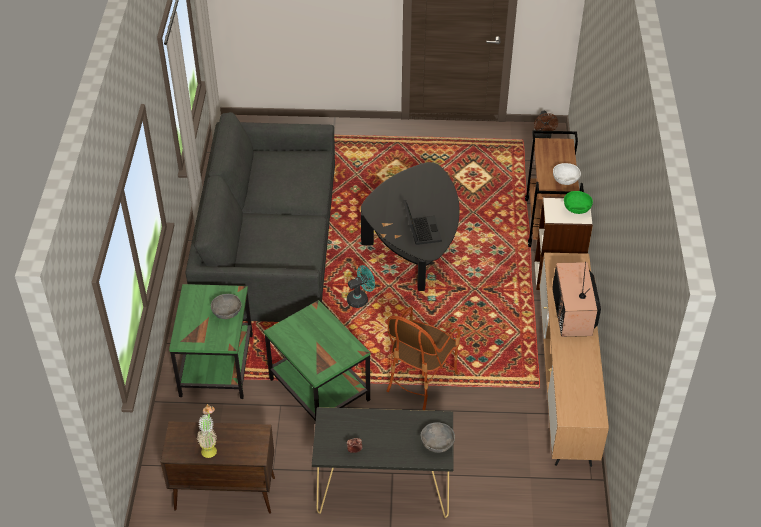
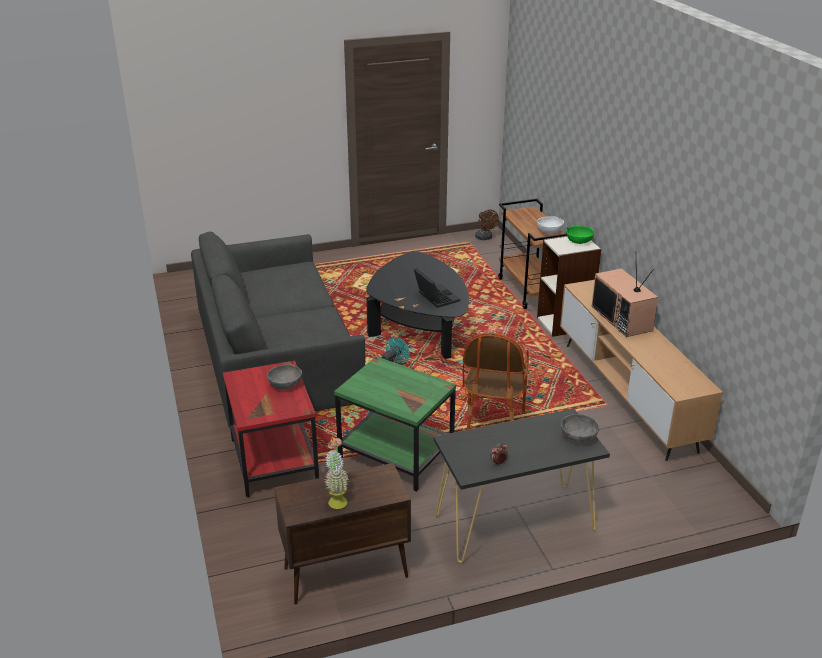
camera: 20 degrees left, 15 degrees down
(216, 365) = (273, 461): green side table -> red side table

